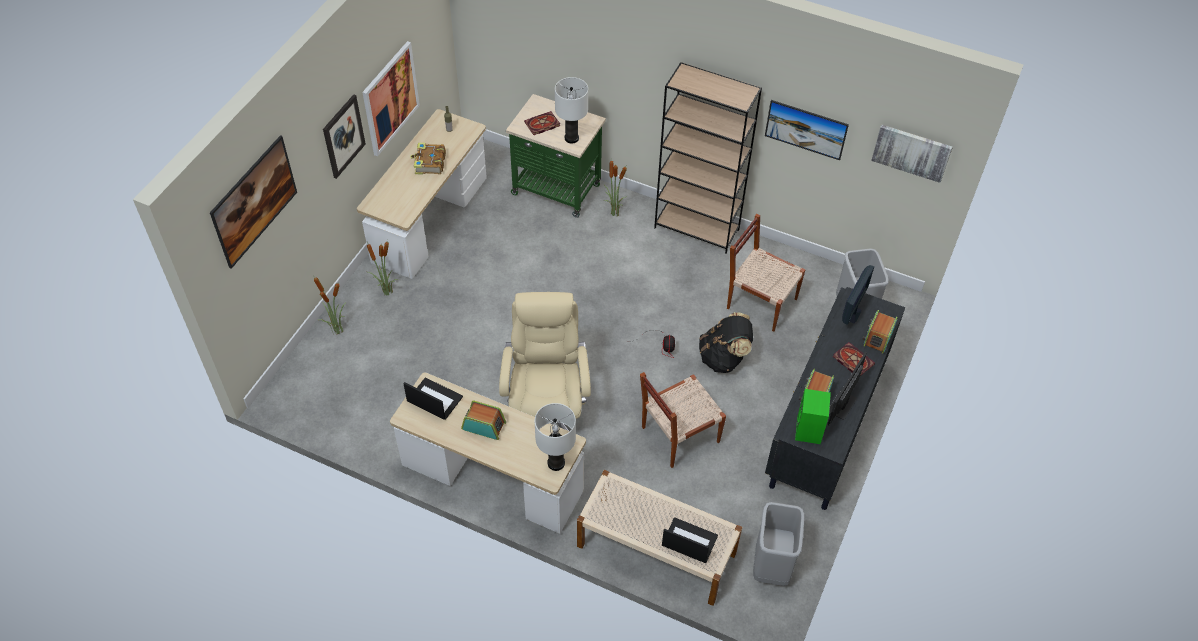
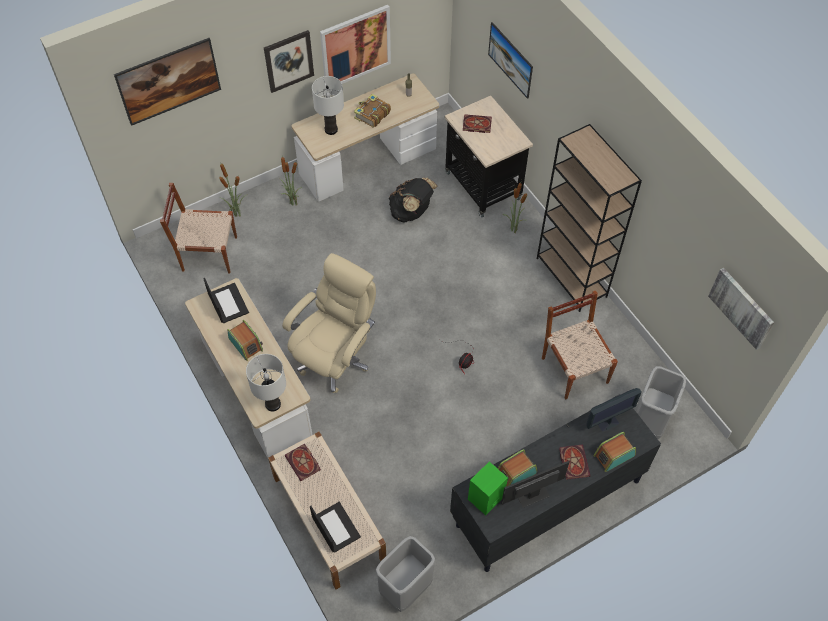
camera: 35 degrees right, 5 degrees up
(557, 190) = (483, 186): green cart -> black cart
(572, 138) = (491, 148): white table lamp -> white table lamp (331, 130)
(614, 505) = (304, 463): none -> book
(678, 436) = (418, 439): chair -> chair (208, 253)
(723, 358) = (505, 397): black backpack -> black backpack (411, 212)
(804, 138) = (665, 245): picture -> picture (509, 68)

